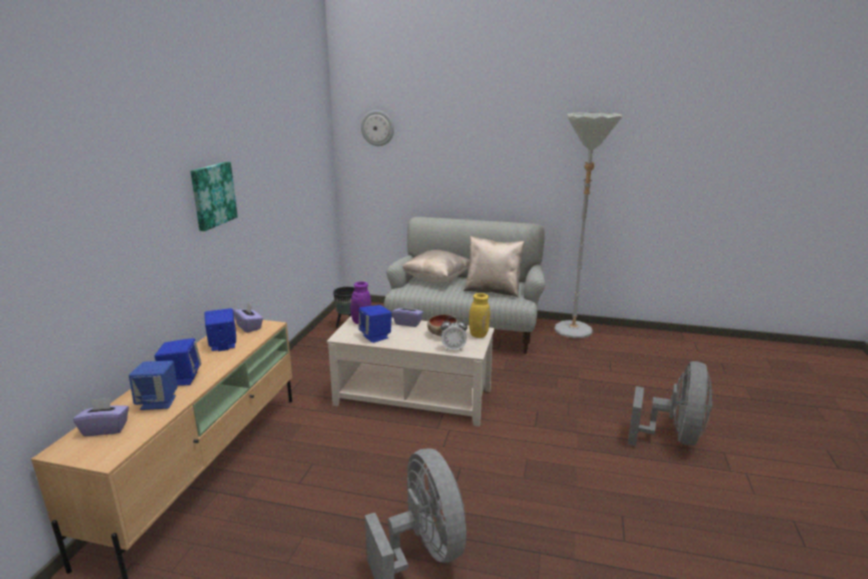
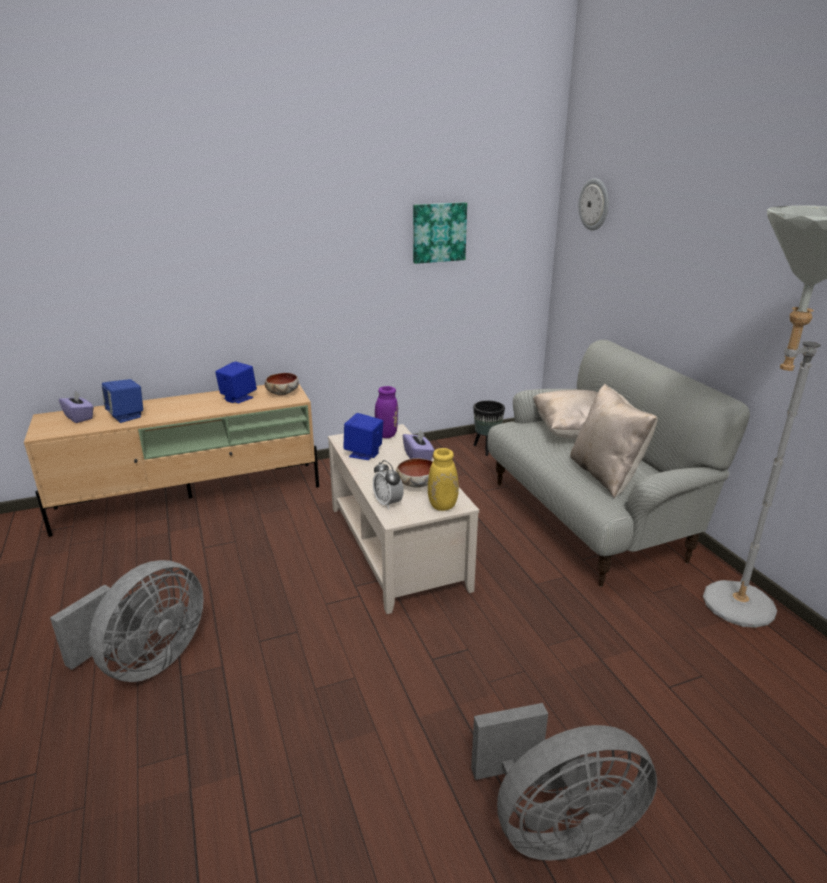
camera: 55 degrees right, 5 degrees up
(181, 379) = (168, 408): blue speaker -> none
(212, 195) = (281, 251): picture -> picture (438, 232)
(249, 327) = (283, 393): purple tissue box -> bowl

